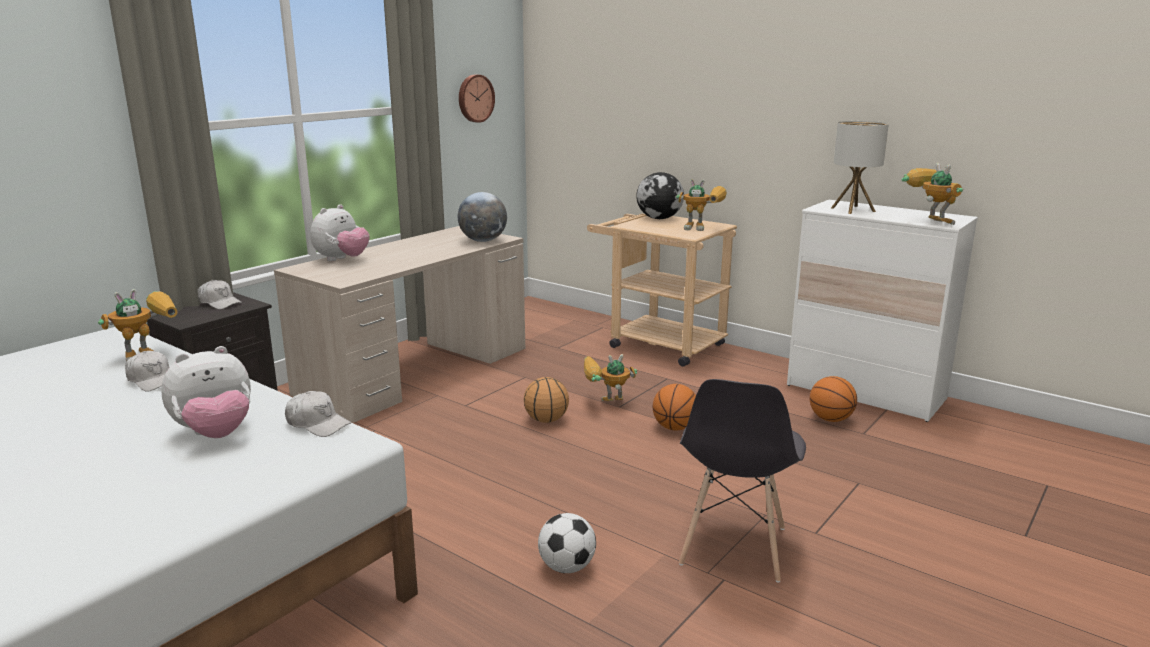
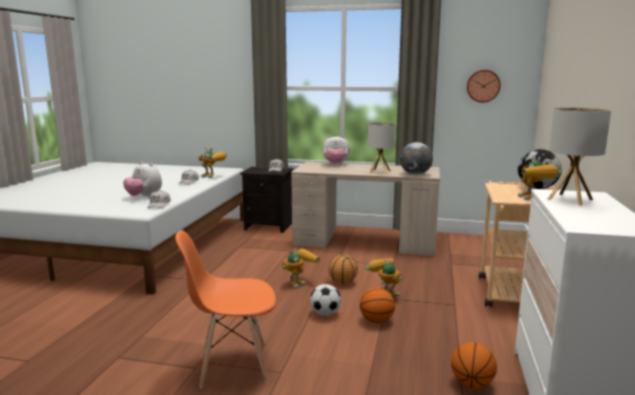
camera: 65 degrees right, 5 degrees down
(438, 250) = (380, 172): none -> table lamp
(567, 567) = (188, 321): football -> football (325, 313)
(733, 547) = (233, 366): grey chair -> orange chair
(928, 222) = (576, 221): toy robot -> toy robot (299, 282)

